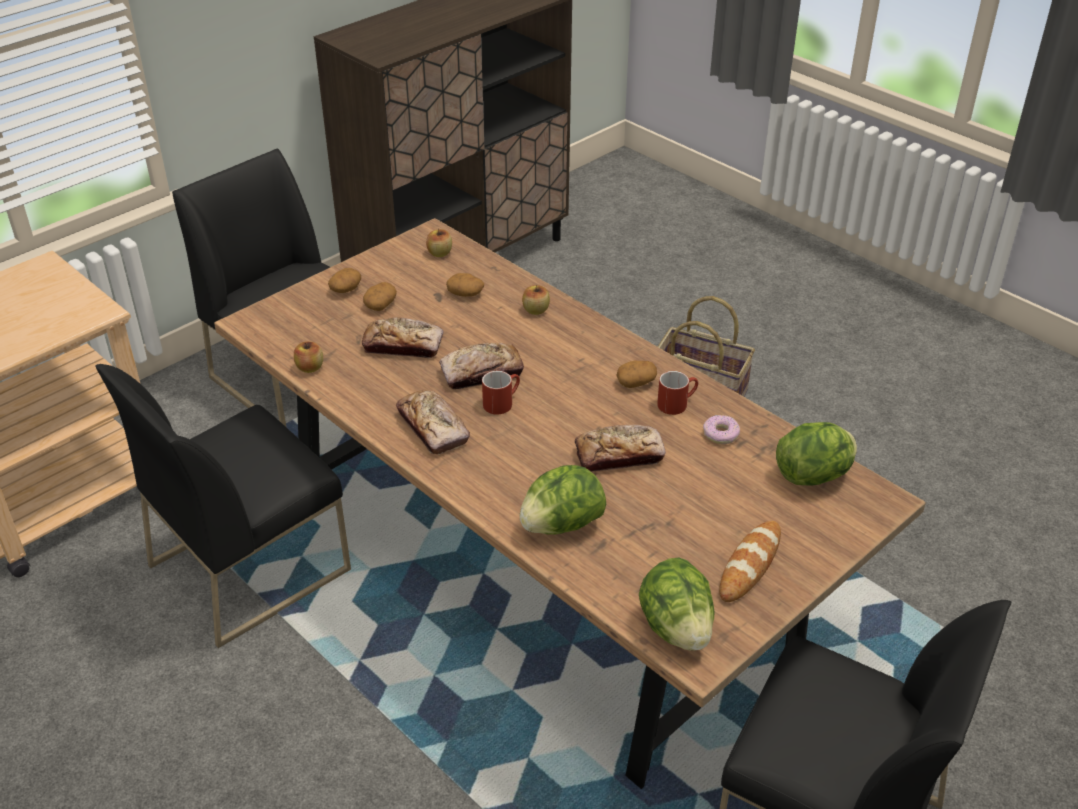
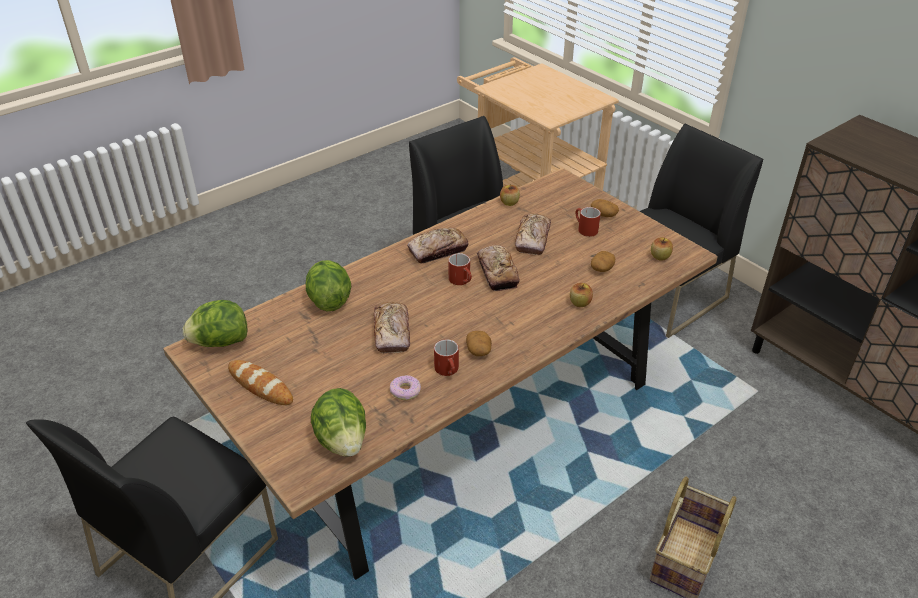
camera: 95 degrees right, 0 degrees up
(380, 304) = (584, 229): potato -> red mug

